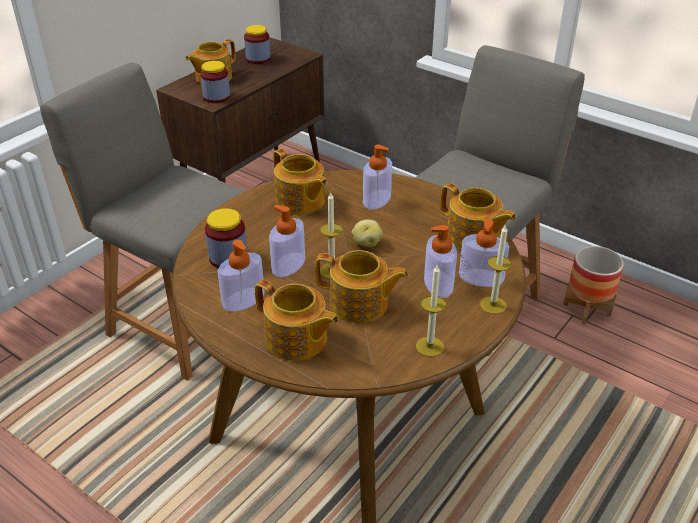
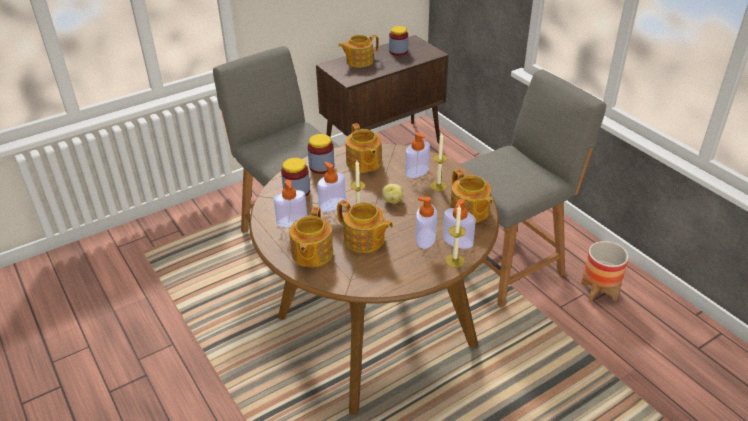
camera: 20 degrees right, 0 degrees up
(216, 97) = (354, 76): jar -> jar (321, 166)
(297, 340) = (311, 254): teapot -> teapot turned 45 degrees clockwise
(429, 346) = (394, 278): candle -> candle (438, 186)

